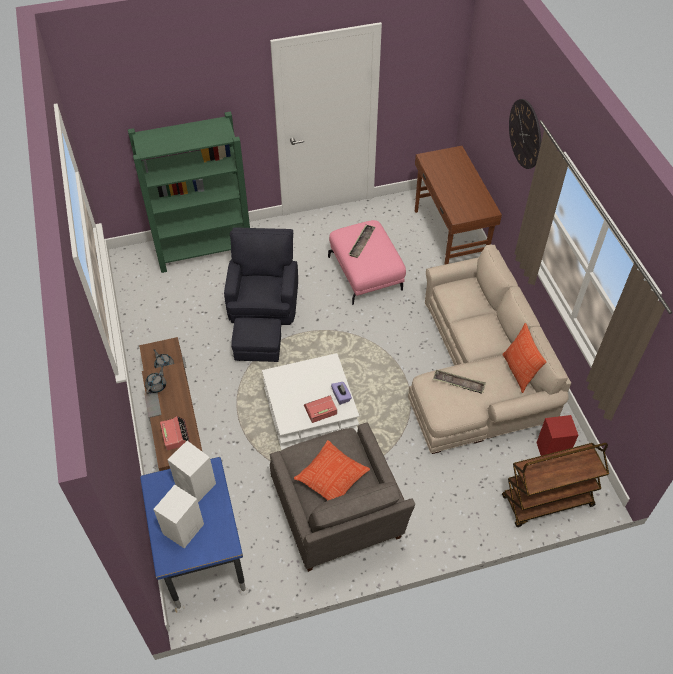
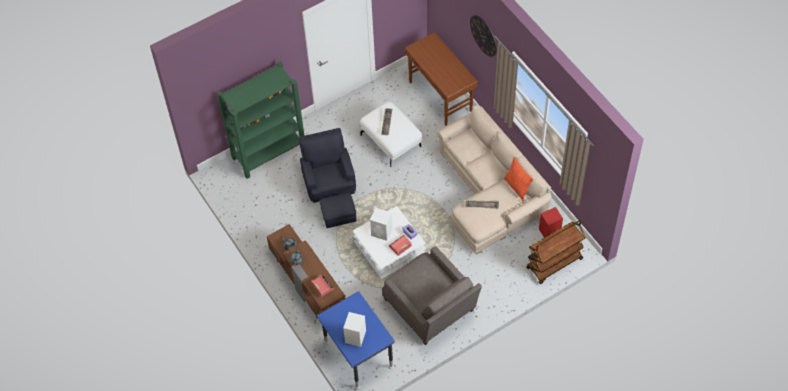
camera: 15 degrees left, 5 degrees up
(196, 485) = (352, 311): white speaker -> white speaker (382, 232)
(331, 478) = (425, 285): orange pillow -> none
(366, 273) = (391, 141): pink ottoman -> white ottoman

